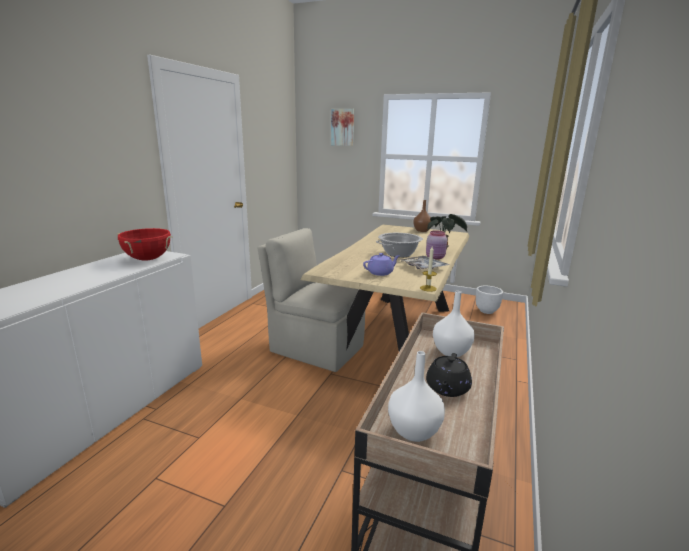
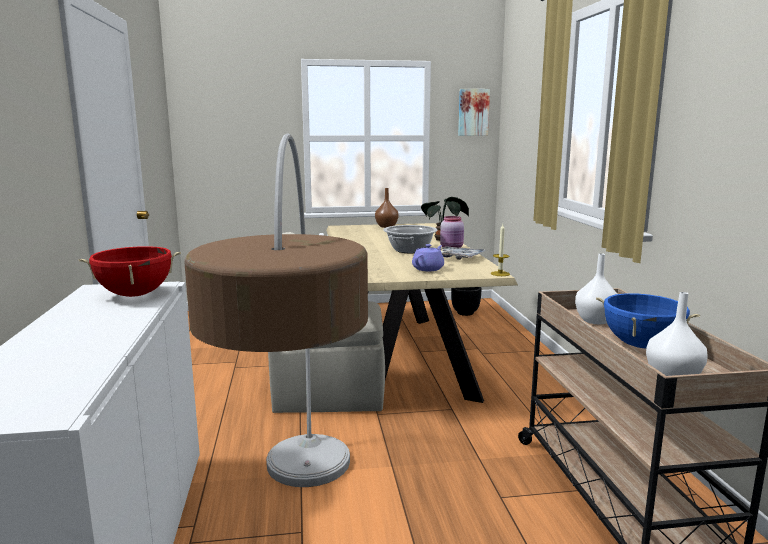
camera: 30 degrees left, 5 degrees down
(192, 443) = (302, 541): none -> floor lamp
(343, 127) = (245, 101): picture -> picture (473, 112)
(447, 388) = (641, 345): black teapot -> blue cooking pot
(487, 311) = (465, 313): white planter -> black planter

